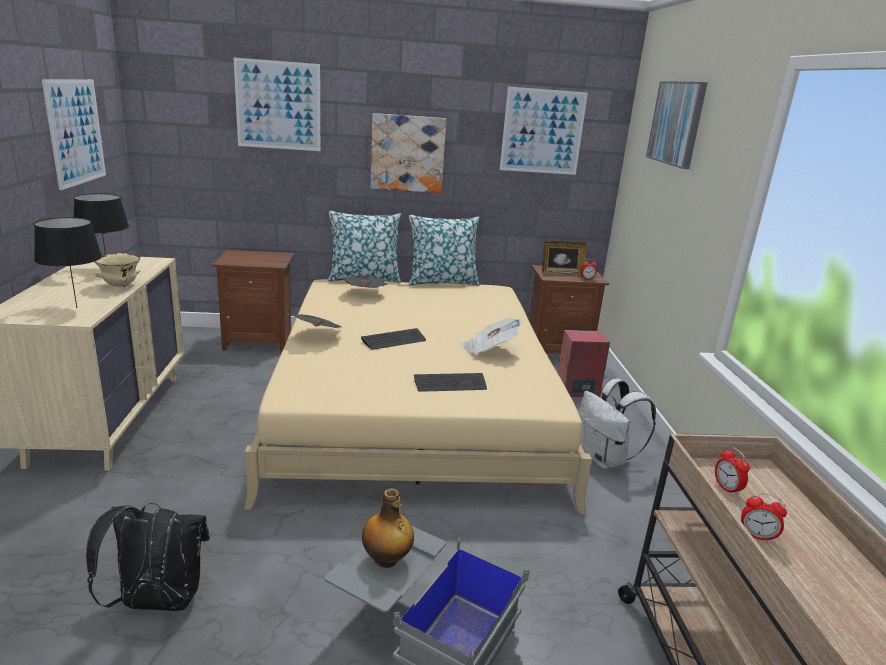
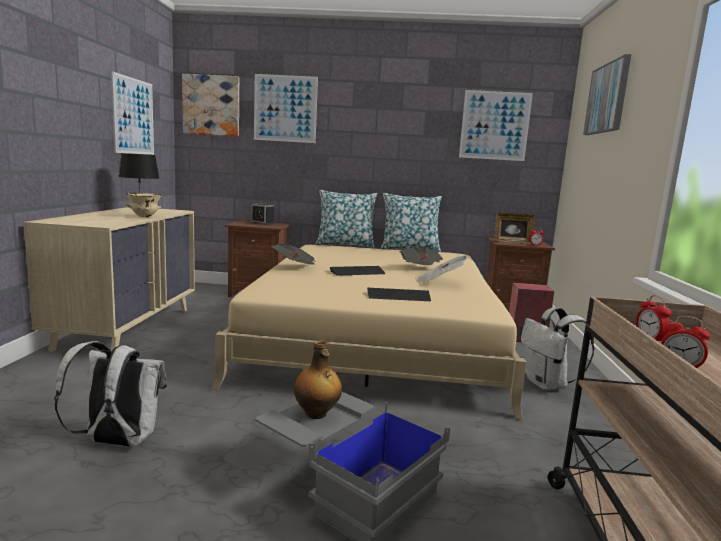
camera: 10 degrees right, 10 degrees down
(76, 307) = (105, 221): black table lamp -> none
(157, 603) = (117, 442): black backpack -> white backpack
(258, 256) = (262, 223): none -> alarm clock
(365, 294) = (342, 251): newspaper -> newspaper (420, 268)
(407, 153) = (383, 144): picture -> picture (211, 105)

